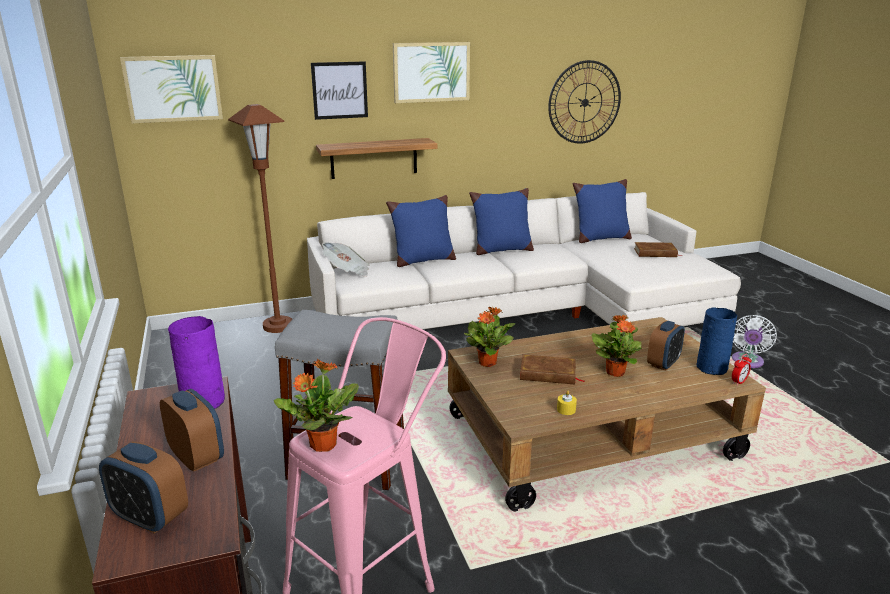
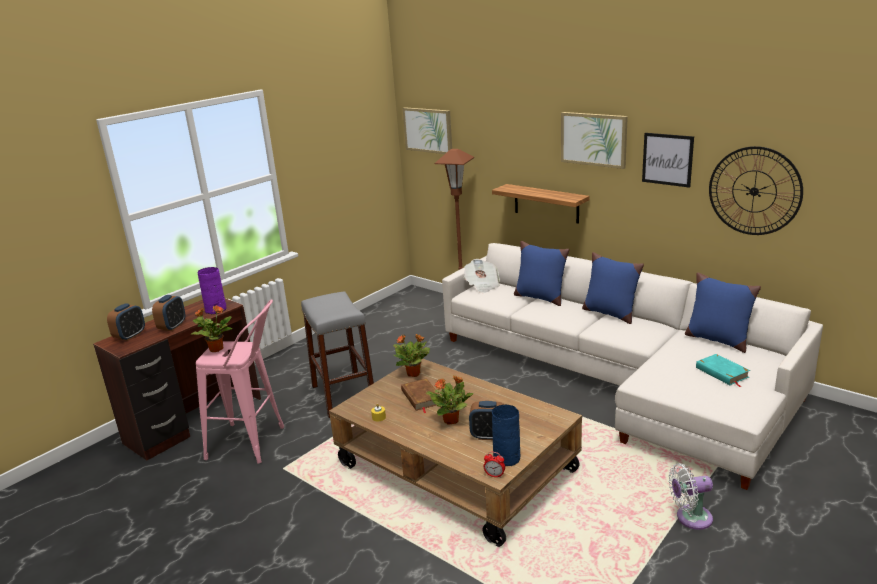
camera: 60 degrees right, 0 degrees up
(150, 518) = (130, 336): alarm clock -> alarm clock turned 150 degrees counterclockwise
(339, 90) = (523, 145): picture -> picture (667, 159)
(655, 253) = (722, 373): brown book -> turquoise book

